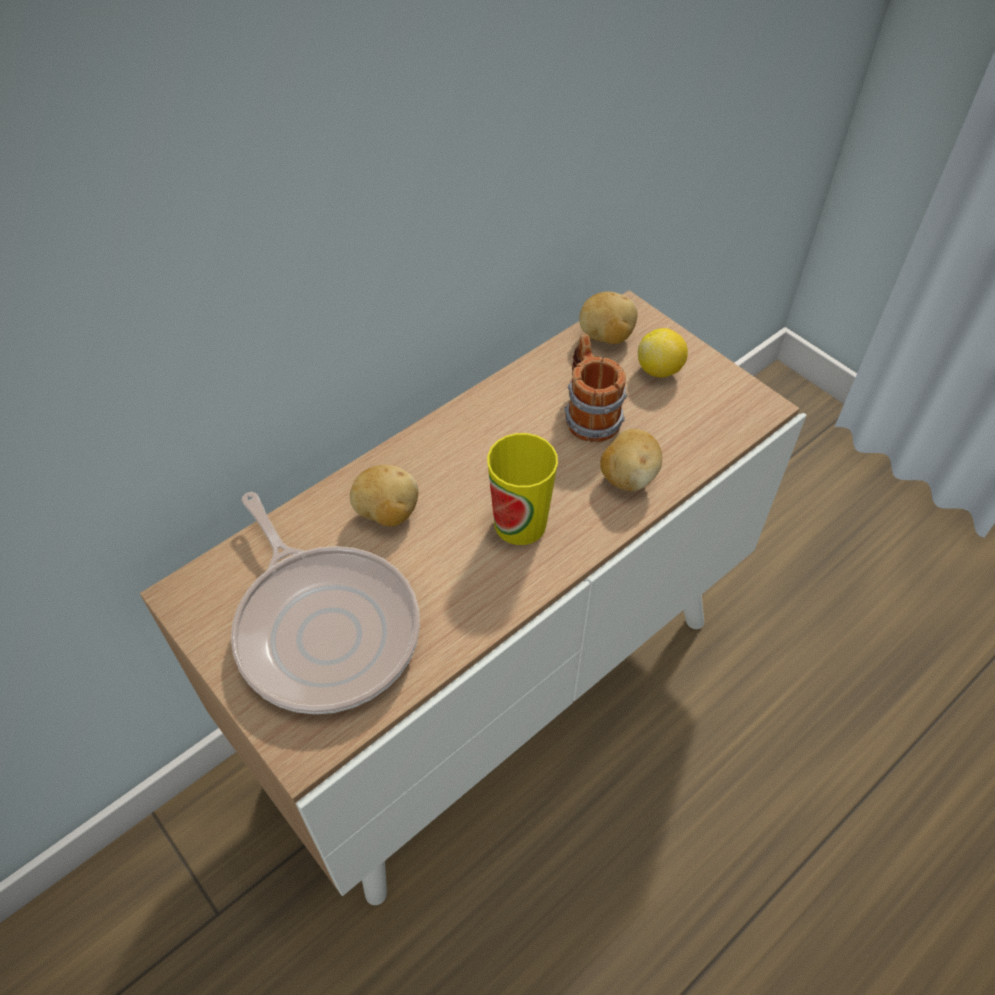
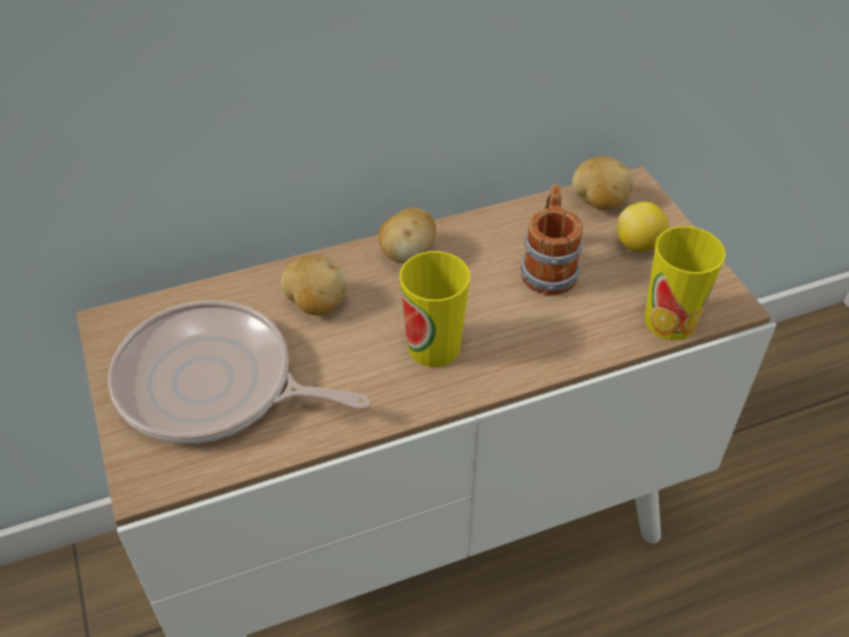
camera: 20 degrees right, 5 degrees down
(325, 627) = (214, 385): frying pan -> frying pan turned 120 degrees clockwise
(628, 477) = (559, 333): potato -> potato (407, 254)
(718, 436) = (670, 321): none -> cup

